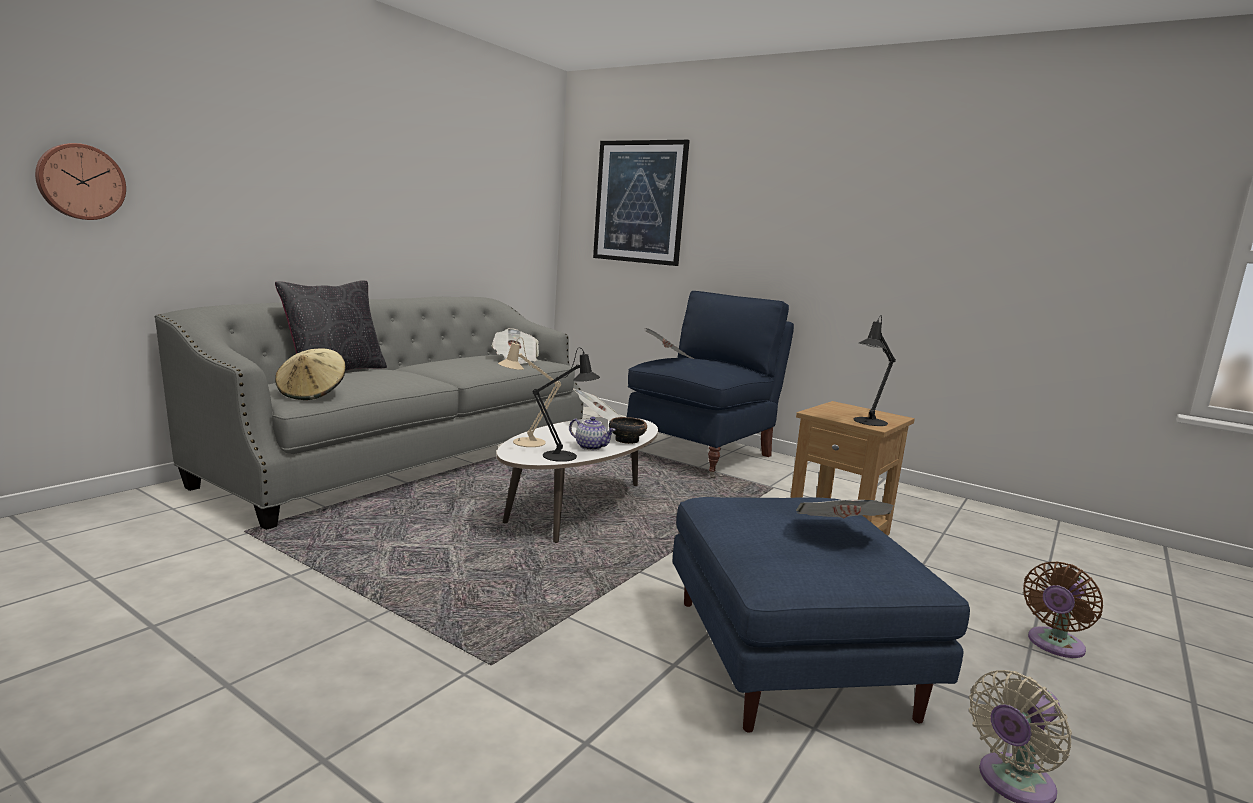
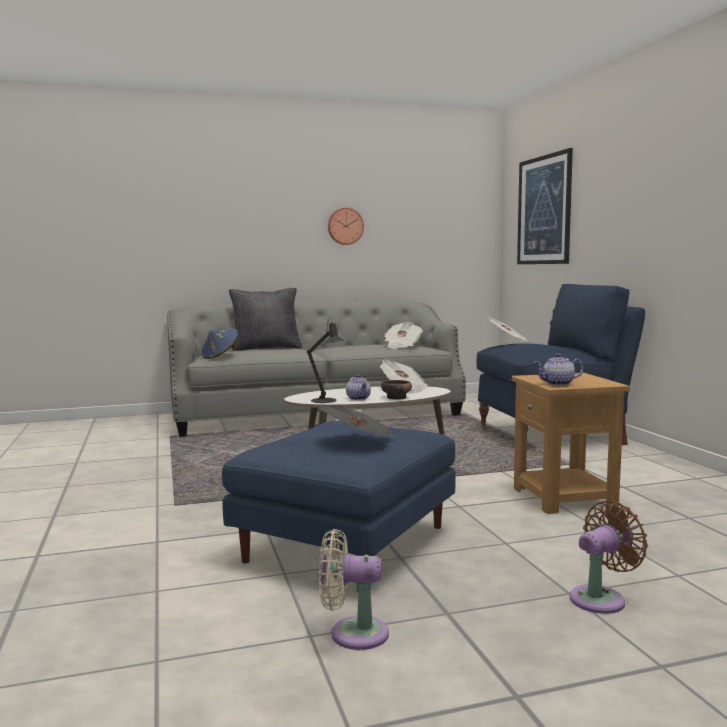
camera: 40 degrees right, 5 degrees down
(80, 182) = (133, 238): wall clock -> wall clock (345, 226)
(312, 394) = (220, 356): beige hat -> blue hat
(524, 442) = (320, 393): beige table lamp -> none
(867, 422) = (558, 384): black table lamp -> teapot
(1053, 645) = (601, 598): brown fan -> brown fan turned 150 degrees clockwise

